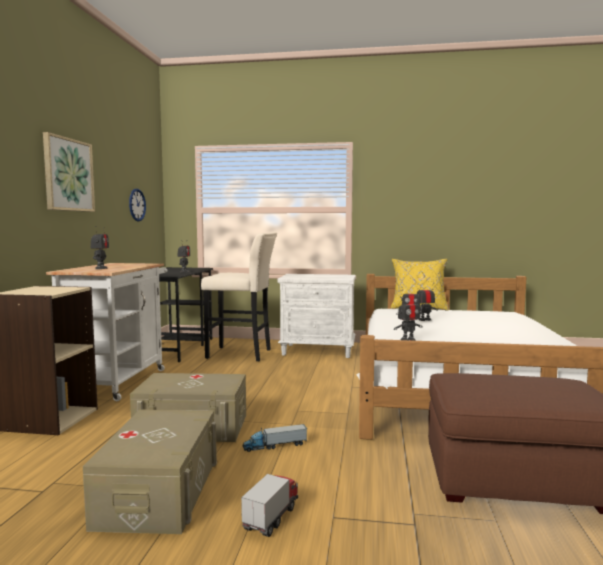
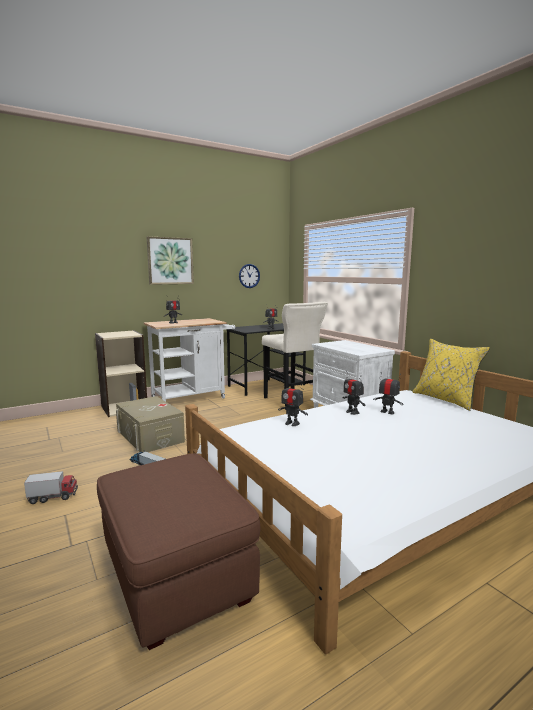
camera: 50 degrees right, 5 degrees up
(158, 491) = (64, 460): beige storage box -> none

